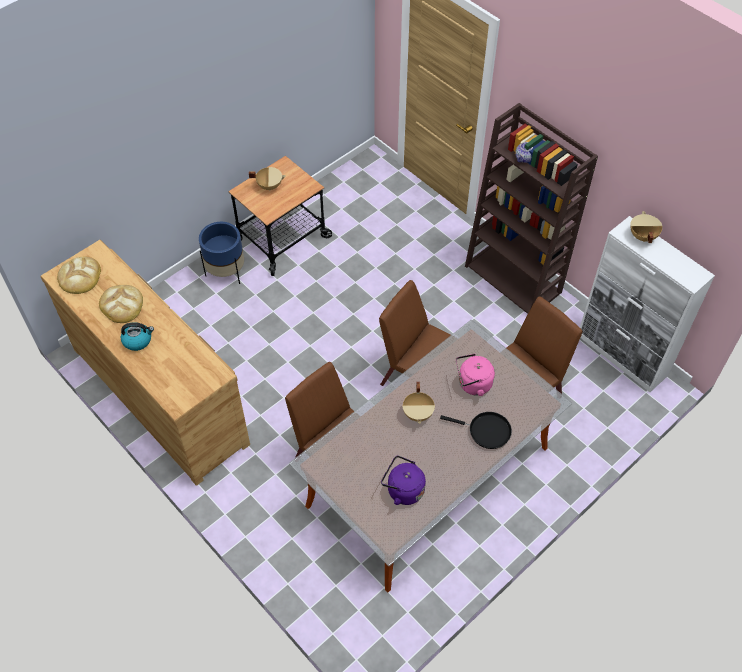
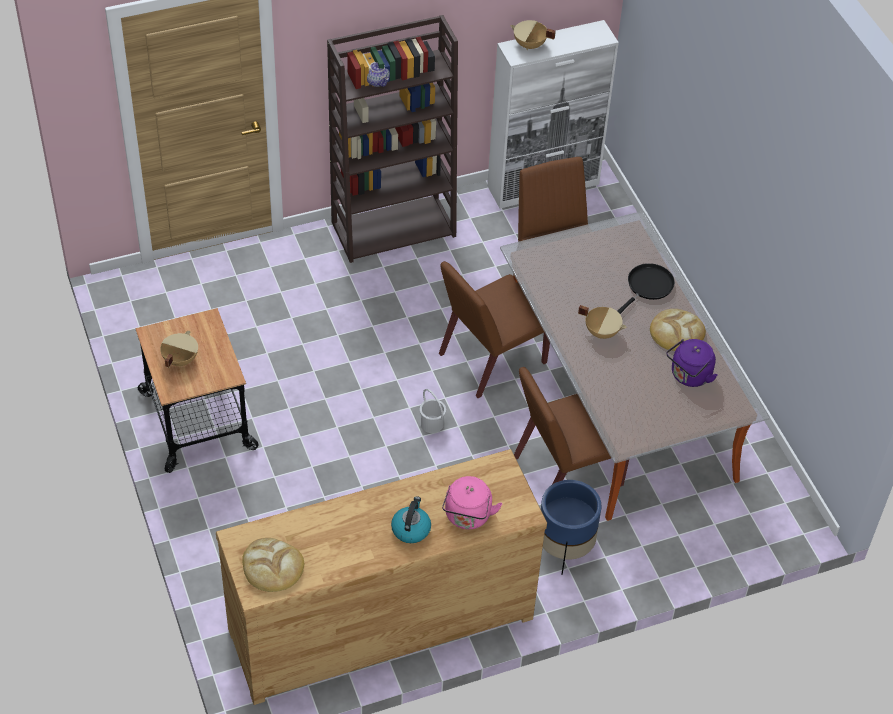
camera: 70 degrees left, 5 degrees down
(122, 305) = (345, 532): bread -> bread (676, 332)
(226, 272) = (218, 496): blue planter -> blue planter (564, 549)
(342, 365) = (432, 424): none -> white bucket
(472, 384) = (586, 276): pink kettle -> pink kettle (467, 517)

